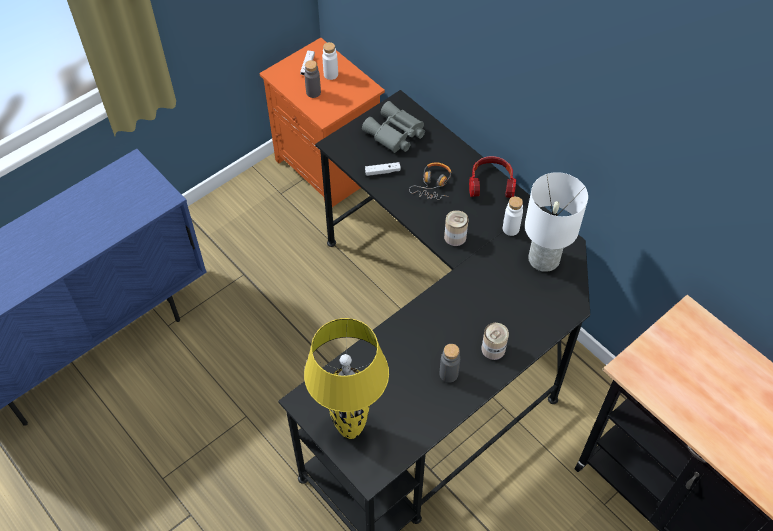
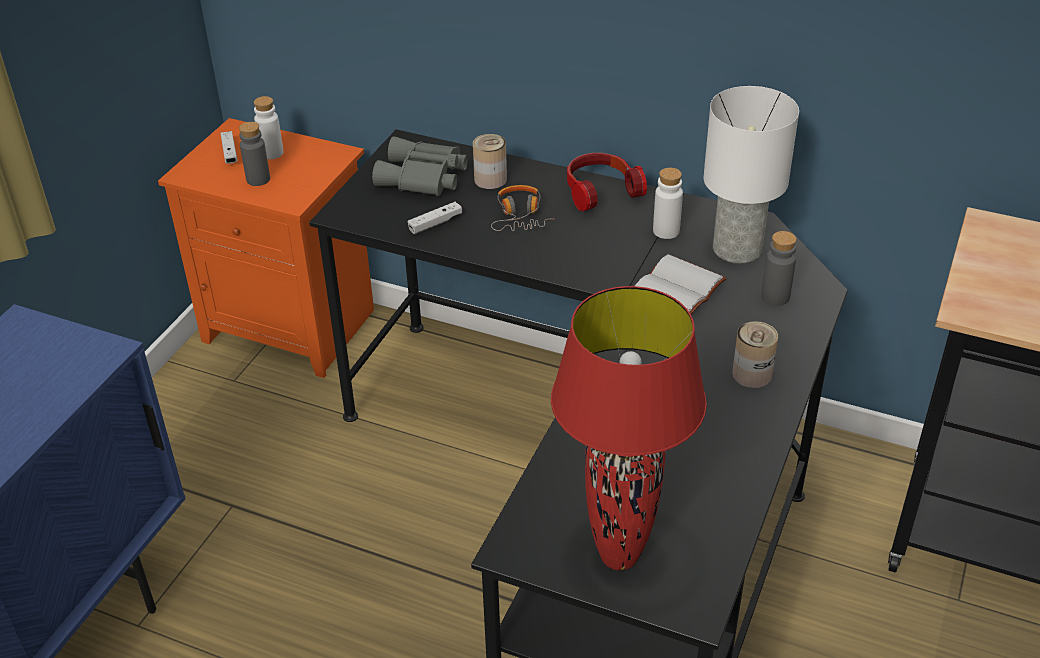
camera: 25 degrees left, 15 degrees down
(350, 429) = (618, 557): yellow table lamp -> red table lamp
(448, 374) = (712, 427): grey bottle -> grey bottle (775, 297)
(455, 237) = (596, 264): can -> can (490, 179)
(490, 272) = (676, 287): none -> white book

